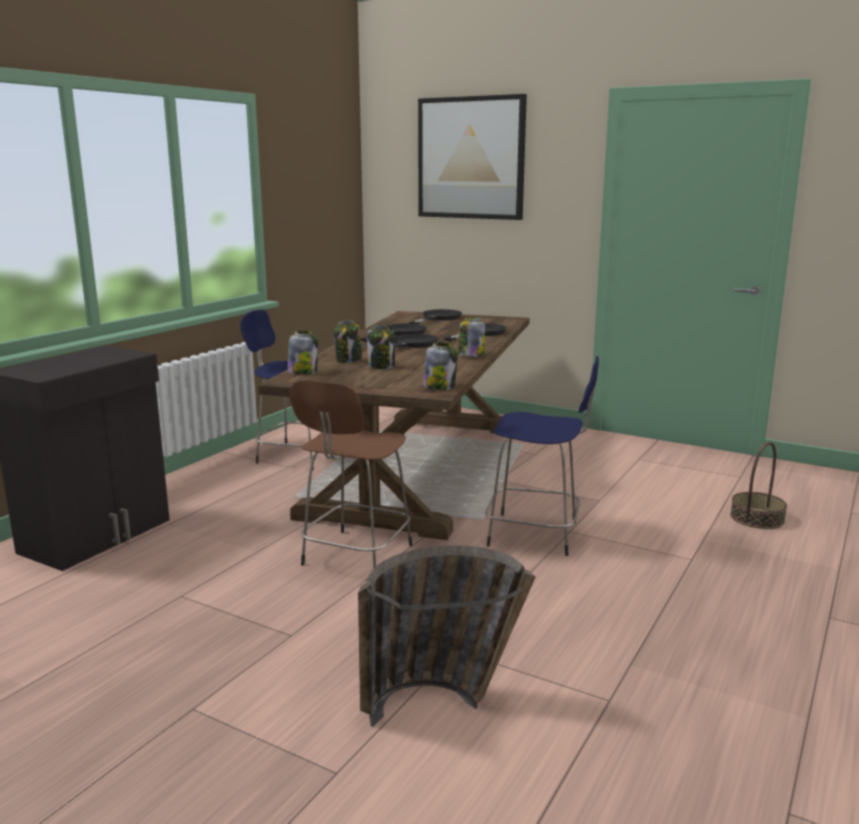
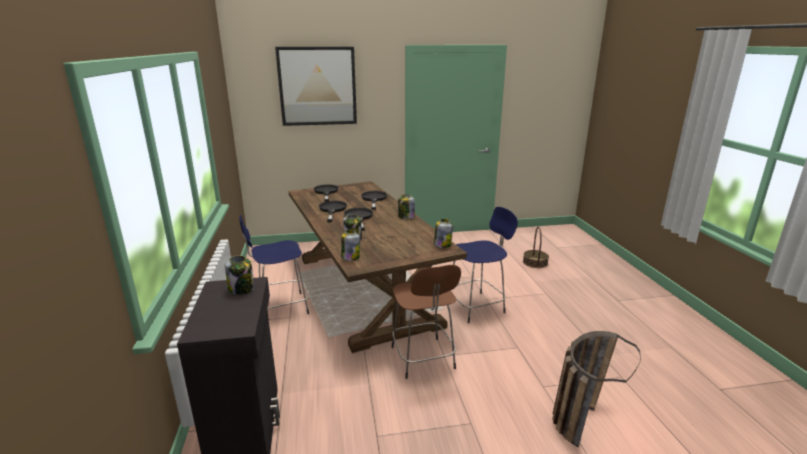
camera: 40 degrees left, 5 degrees up
(381, 366) = (381, 238): jar -> jar (242, 289)

